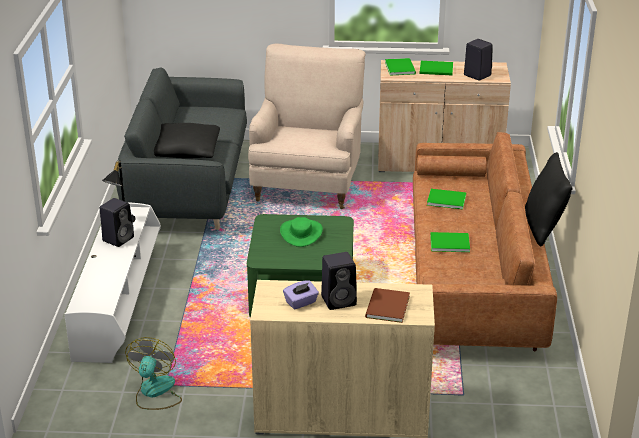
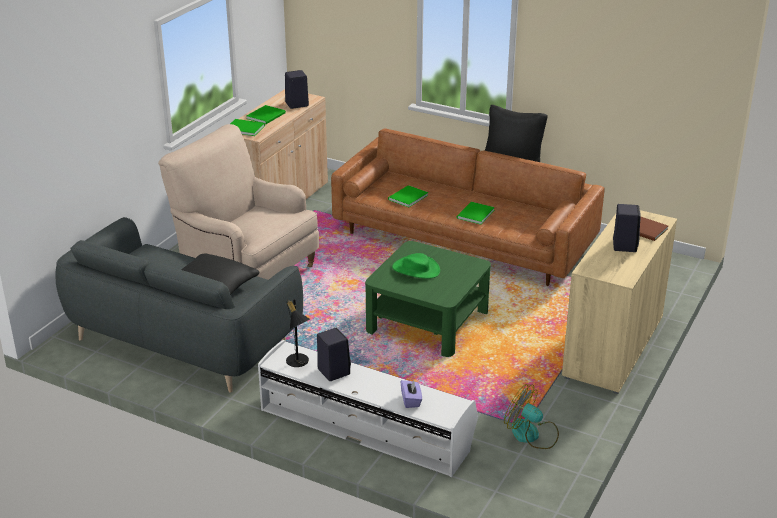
camera: 65 degrees left, 0 degrees up
(301, 303) = (619, 261): purple tissue box -> purple tissue box (411, 400)

